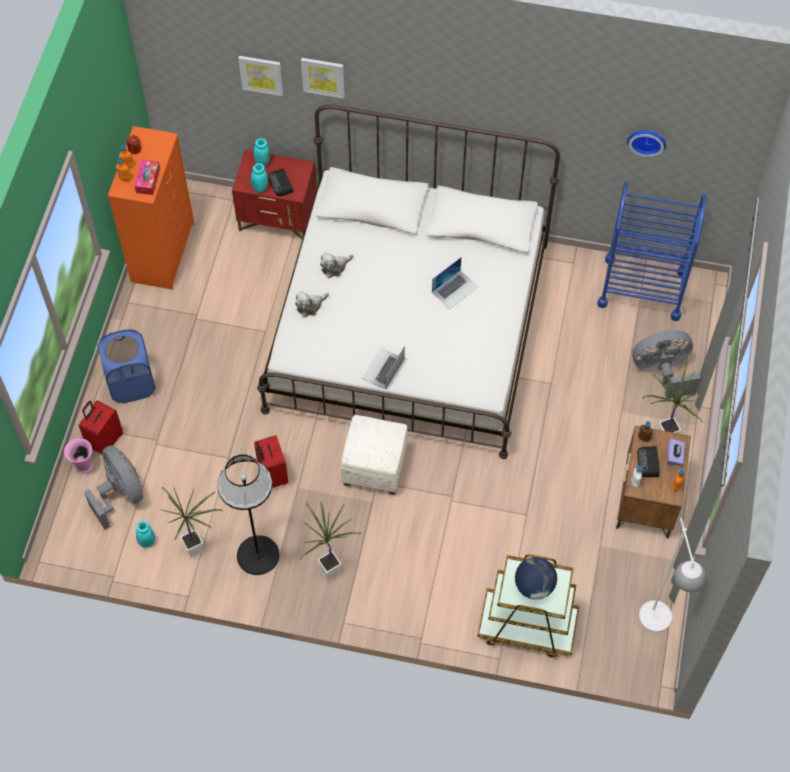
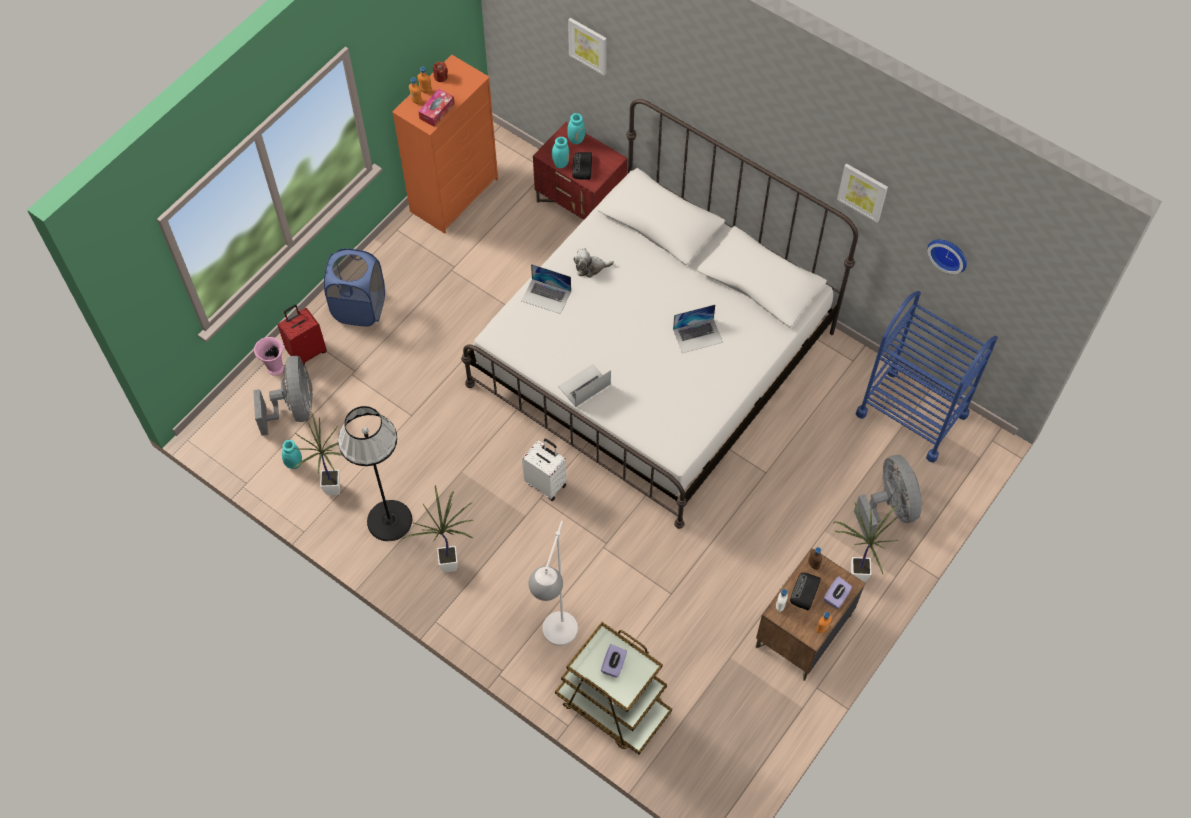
camera: 25 degrees right, 0 degrees up
(272, 475) = (443, 449): red suitcase -> none
(310, 306) = (546, 296): plush toy -> laptop
(323, 77) = (644, 68): picture -> picture (863, 192)
(375, 467) = (546, 483): white ottoman -> white suitcase
(534, 586) = (614, 665): globe -> purple tissue box
(658, 628) = (746, 768): white floor lamp -> white floor lamp (556, 641)
(662, 372) = (888, 508): grey fan -> grey fan turned 60 degrees clockwise

